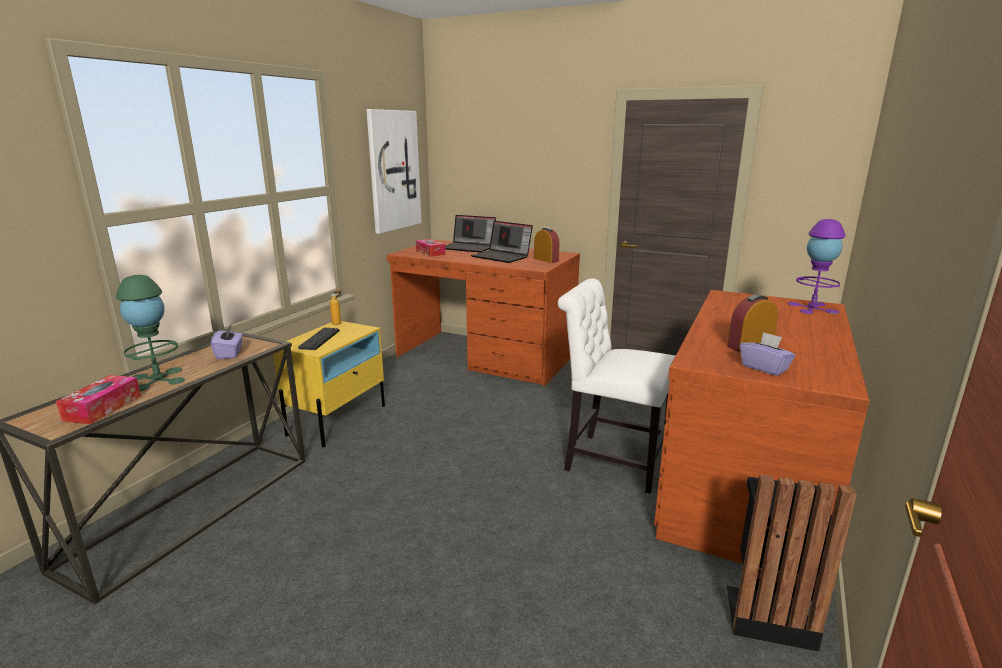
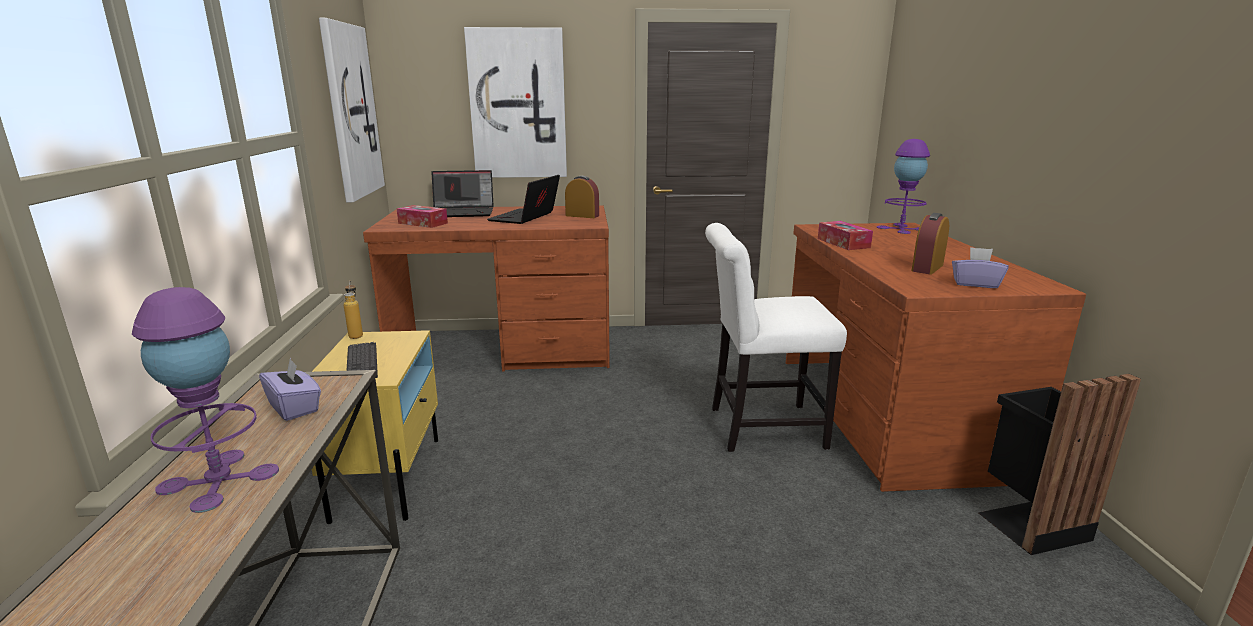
camera: 30 degrees left, 0 degrees up
(103, 408) = (181, 560): tissue box -> tissue box (843, 243)
(158, 379) = (219, 479): green table lamp -> purple table lamp
(502, 256) = (525, 218): laptop -> laptop turned 105 degrees clockwise
(520, 167) = (518, 104): none -> picture

